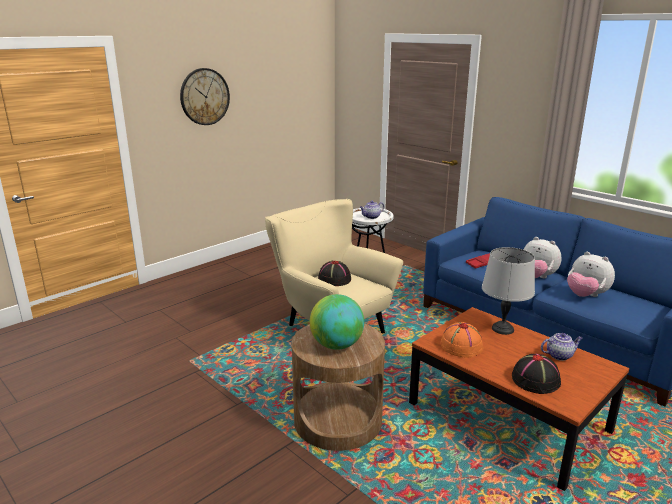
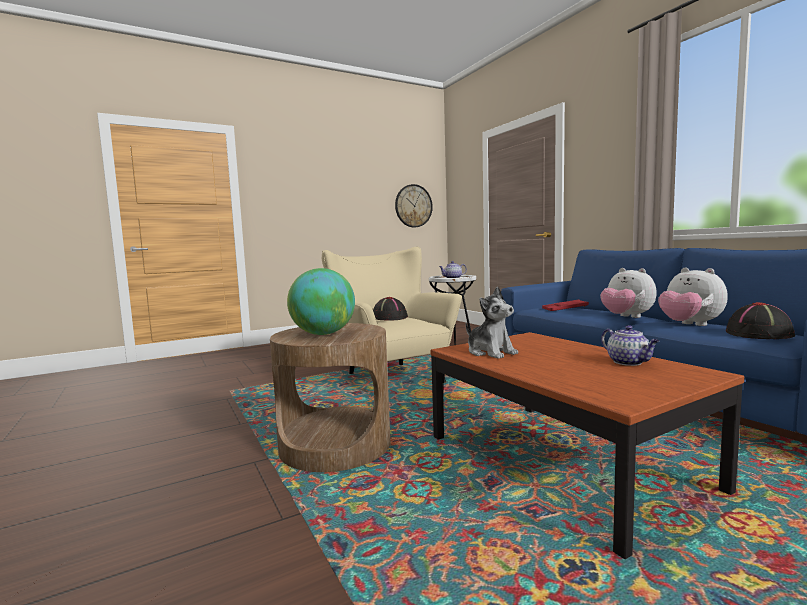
camera: 15 degrees right, 15 degrees down
(204, 96) = (316, 186): wall clock -> wall clock (413, 206)
(461, 345) = (490, 352): orange hat -> plush toy
(502, 329) = (557, 344): grey table lamp -> none
(536, 380) = (578, 378): black hat -> black hat (759, 334)
(559, 355) = (629, 362): teapot -> teapot turned 60 degrees clockwise

